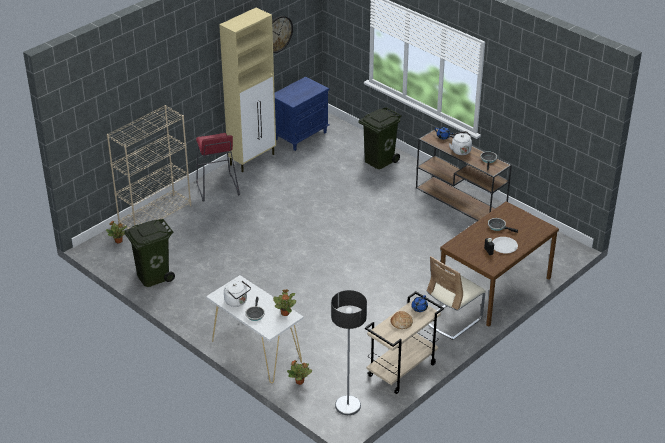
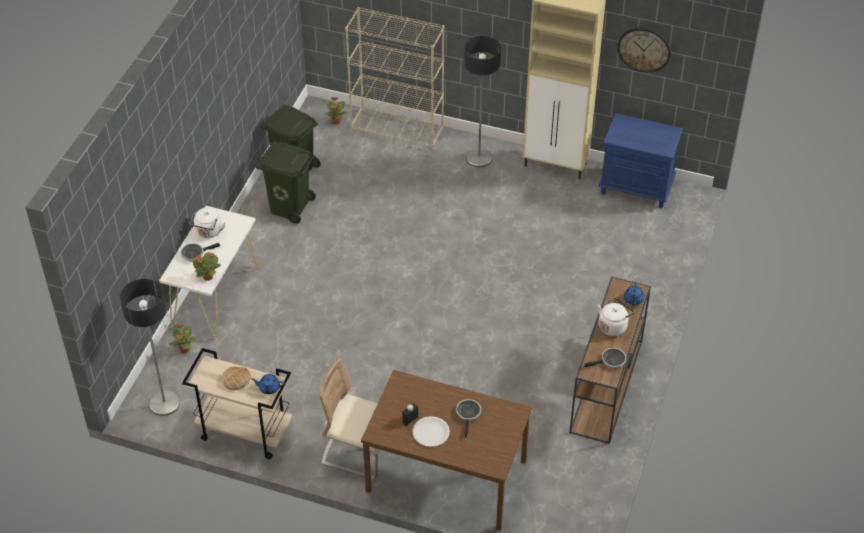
camera: 65 degrees right, 10 degrees up
(217, 188) = (478, 158): red stool -> floor lamp
(379, 160) = (638, 277): green trash can -> green trash can (290, 206)

